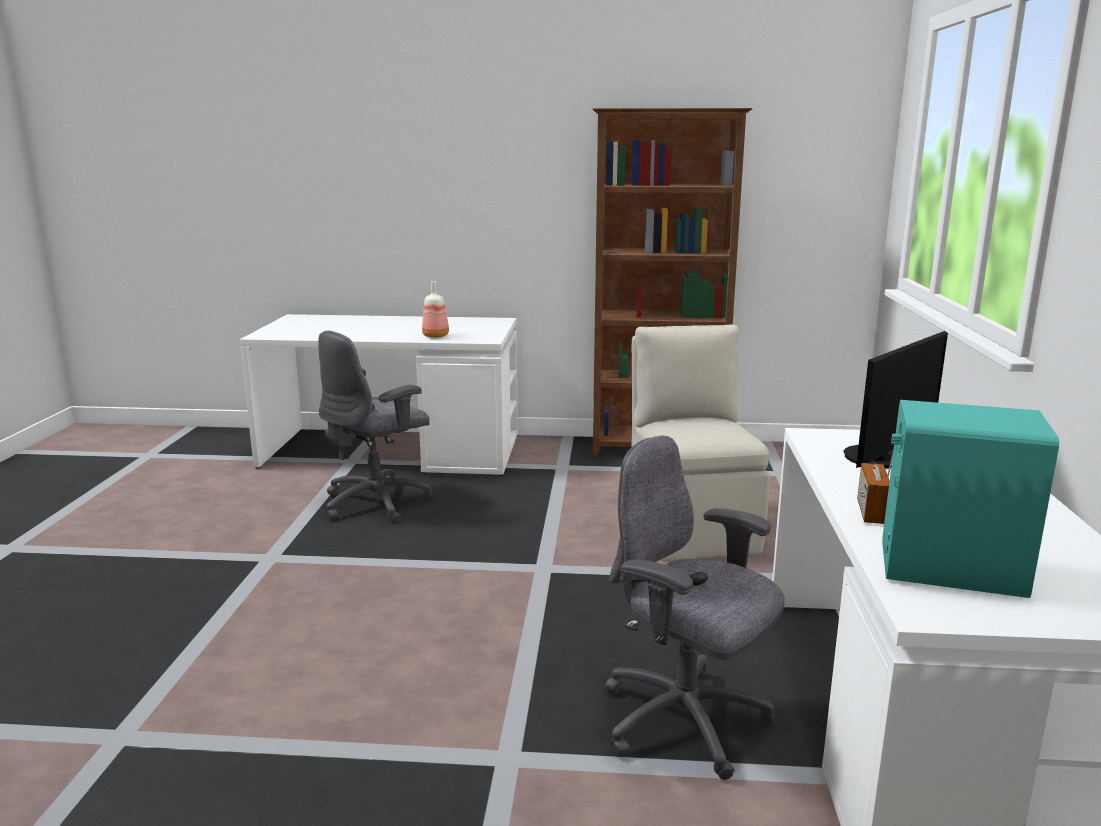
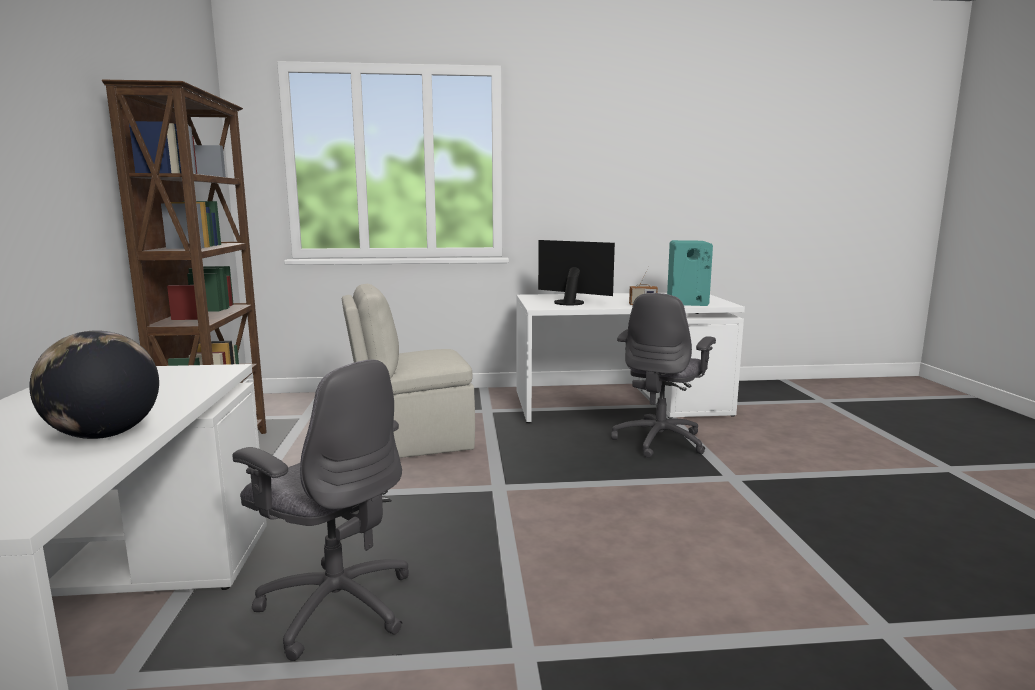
camera: 100 degrees left, 5 degrees down
(355, 334) = (104, 435): none -> globe
(435, 336) = (173, 390): bottle -> none

